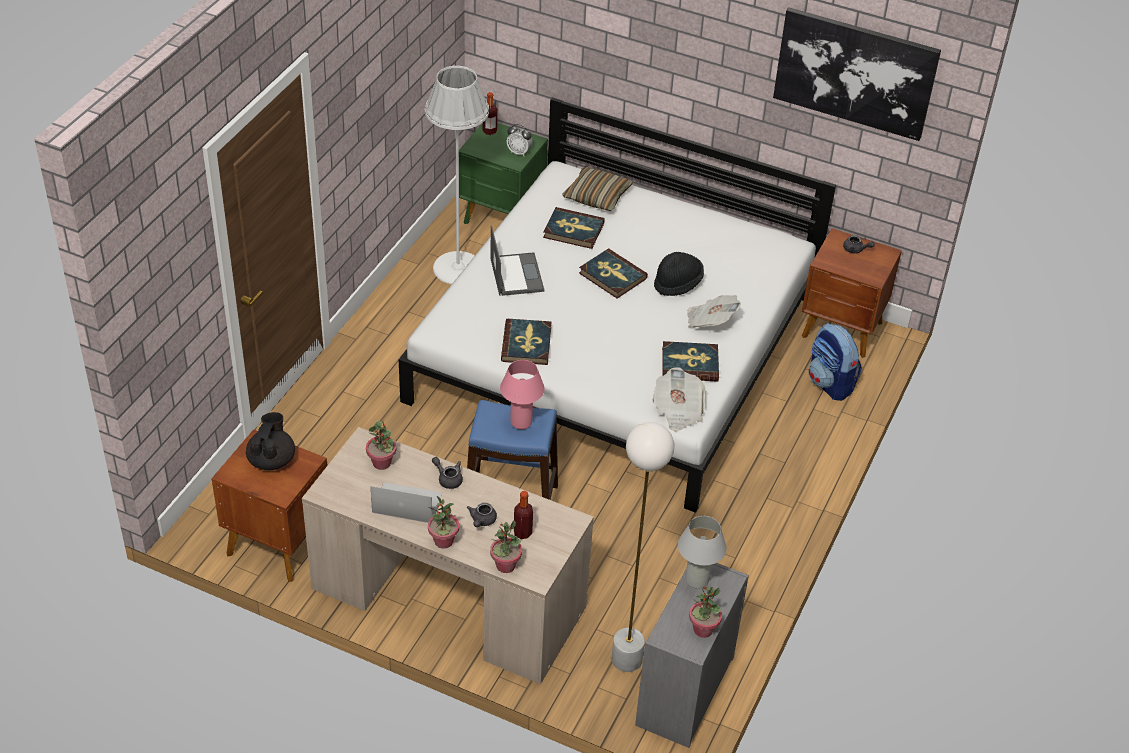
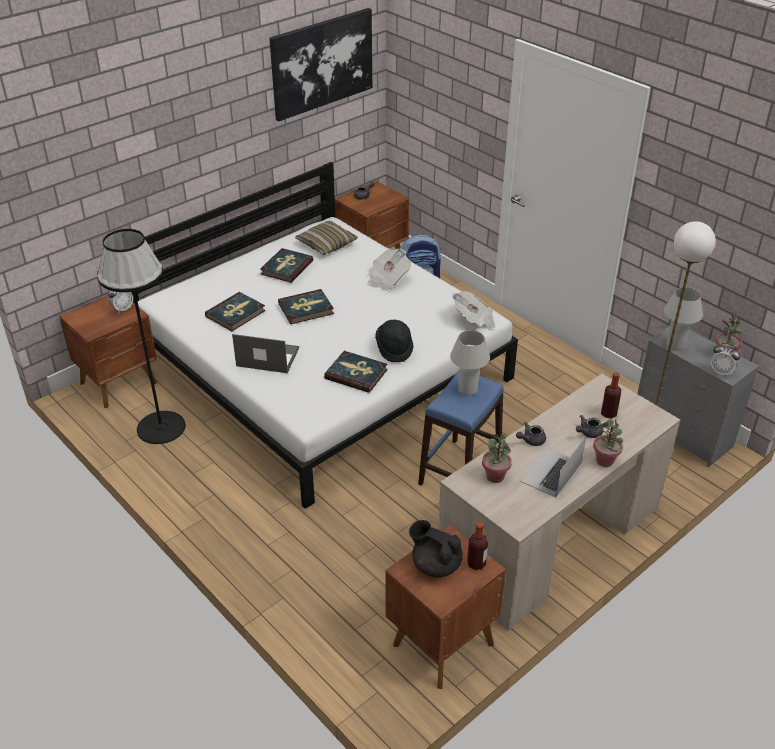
camera: 65 degrees left, 5 degrees down
(457, 268) = (161, 427): white floor lamp -> black floor lamp
(482, 521) = (588, 433): grey teapot -> grey teapot turned 105 degrees clockwise
(489, 131) = (78, 317): bottle -> bottle (476, 564)
(503, 218) = (120, 383): green nightstand -> brown nightstand
(505, 565) = (643, 432): potted plant -> none
(521, 422) = (467, 390): pink table lamp -> white table lamp
(597, 196) = (203, 291): pillow -> pillow (326, 244)
(667, 630) = (721, 372): none -> alarm clock
(678, 283) = (337, 281): black hat -> black hat (394, 349)
(690, 364) = (427, 301): book -> book (286, 267)

